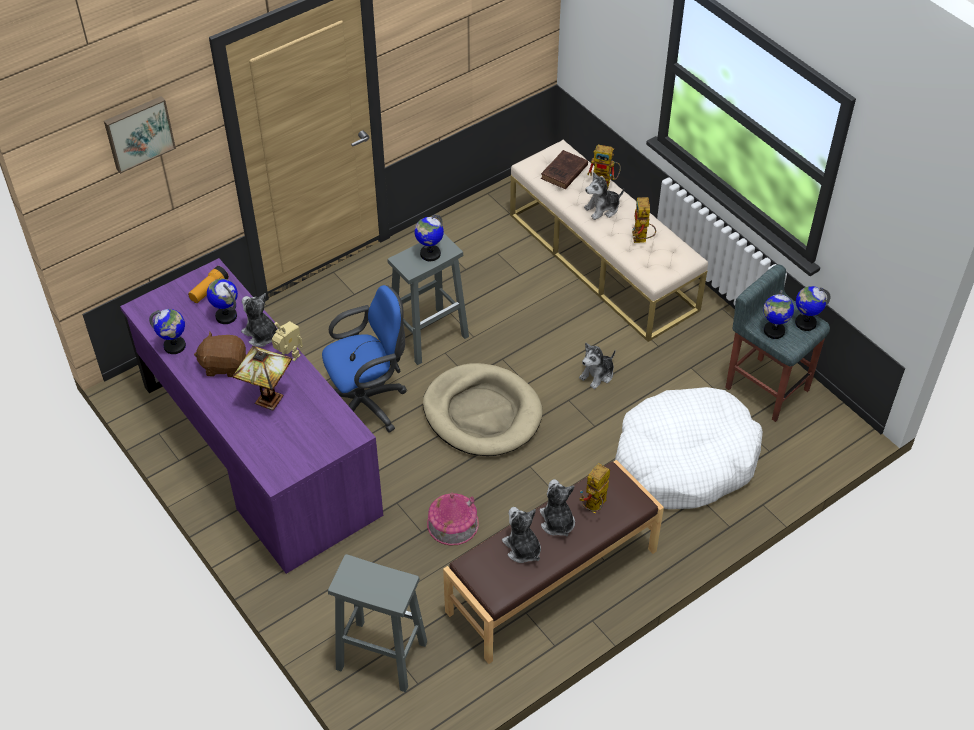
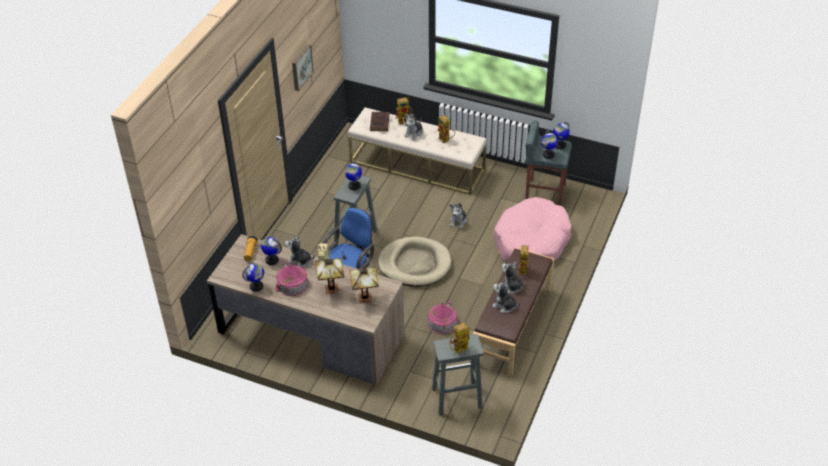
camera: 30 degrees left, 5 degrees down
(138, 133) = (196, 169): picture -> picture (301, 67)
(224, 365) = (292, 284): brown plush toy -> toy house
(259, 450) = (310, 334): purple desk -> brown desk
(303, 438) = (366, 299): none -> table lamp
(369, 590) = (458, 351): none -> toy robot
(684, 460) = (531, 242): white dog bed -> pink dog bed

